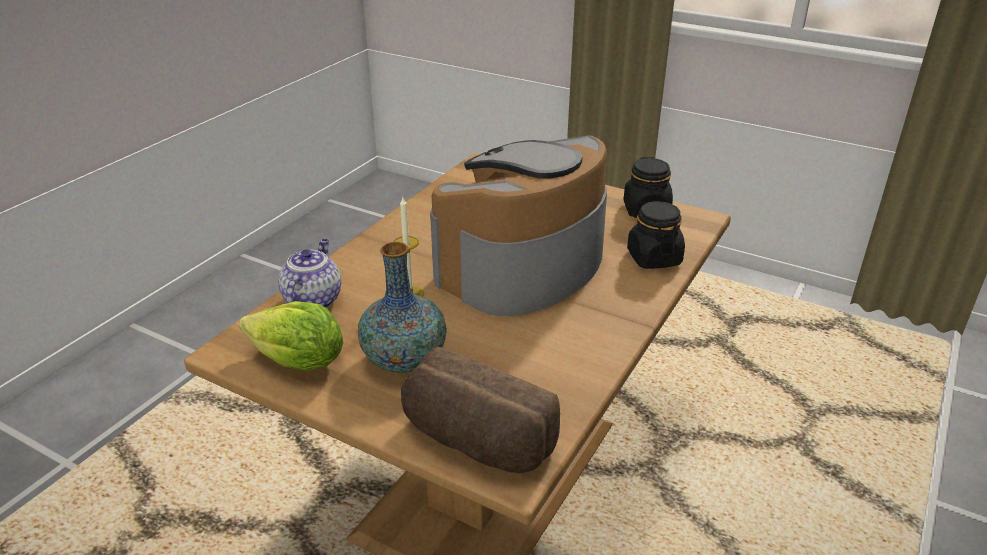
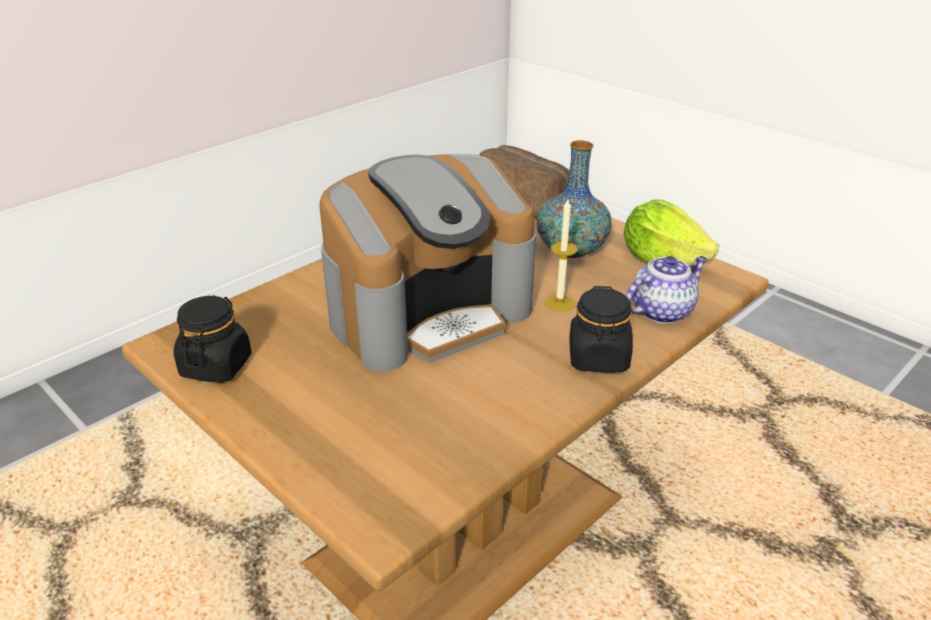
camera: 165 degrees left, 0 degrees up
(312, 300) = (662, 311): teapot -> teapot turned 150 degrees counterclockwise
(653, 258) = (281, 302): black jar -> black jar (598, 358)

